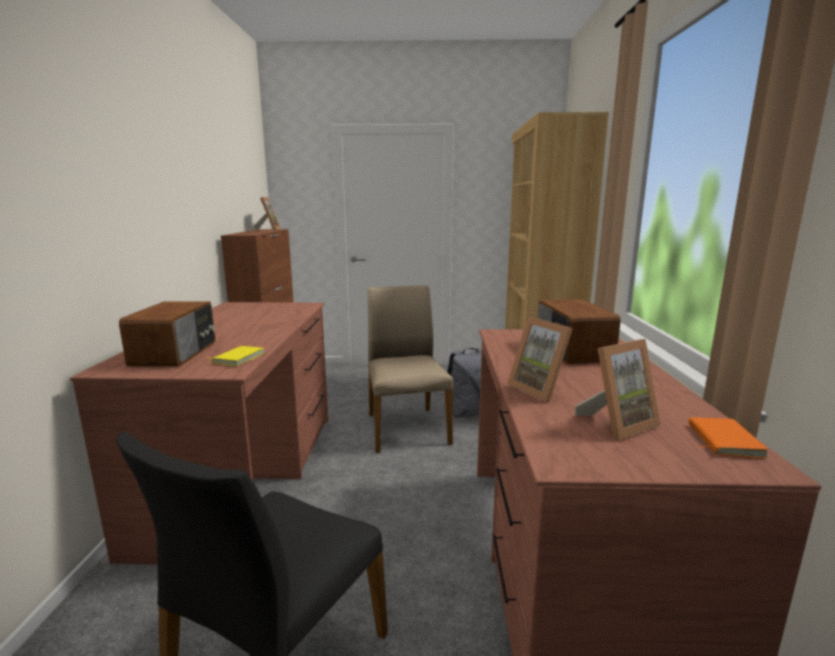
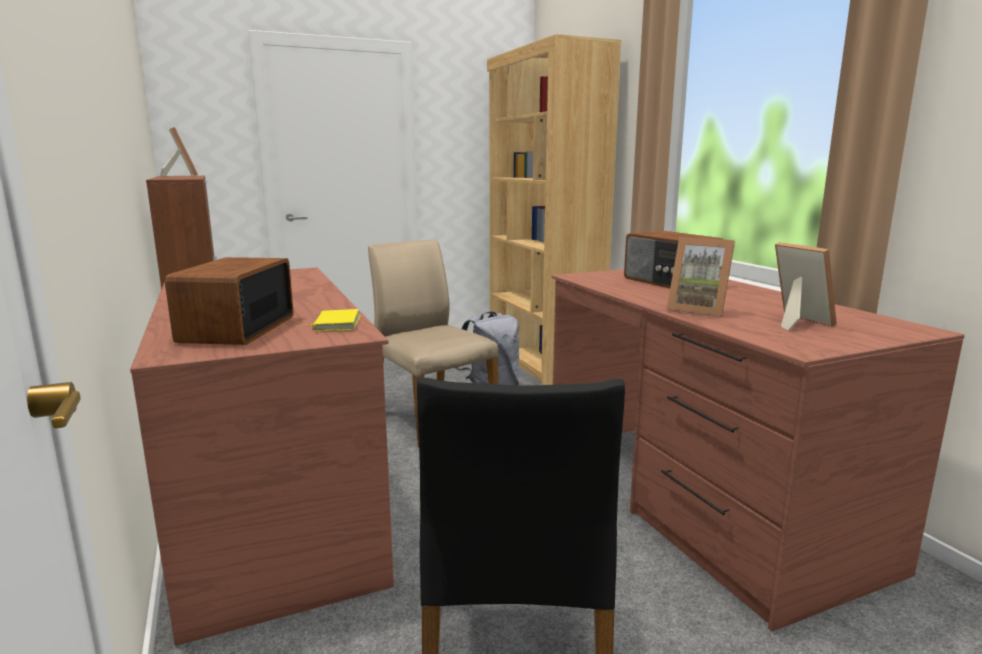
camera: 25 degrees left, 0 degrees up
(176, 353) = (236, 329): radio -> radio turned 150 degrees counterclockwise
(617, 423) = (794, 322): picture frame -> picture frame turned 60 degrees counterclockwise
(721, 440) = (875, 321): orange book -> none

